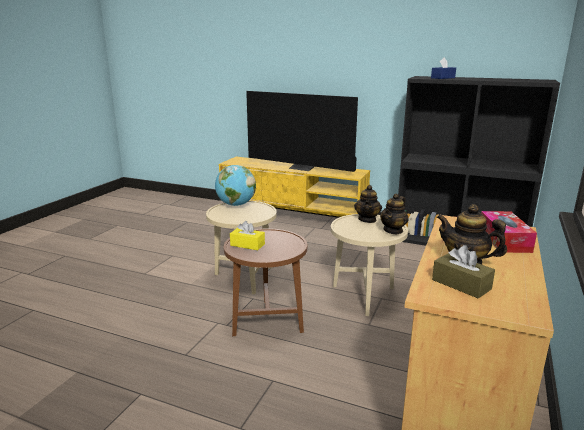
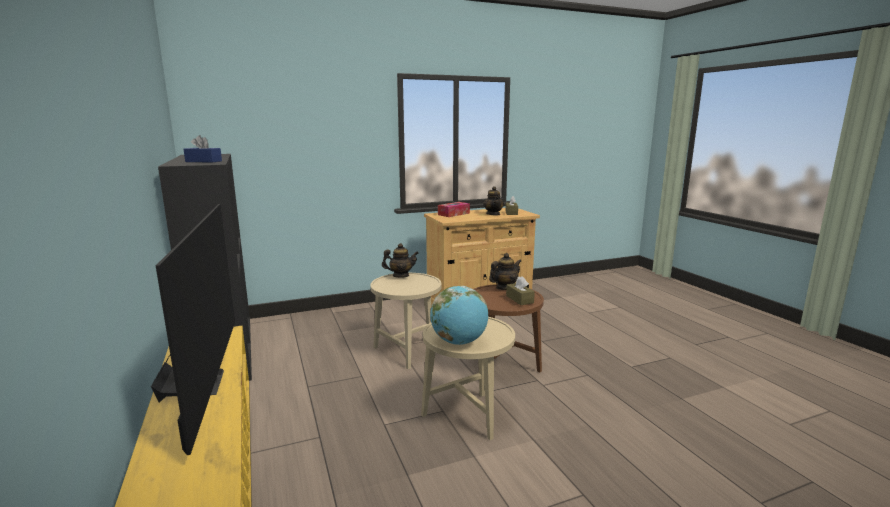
camera: 135 degrees left, 5 degrees down
(247, 245) = (519, 299): yellow tissue box -> brown tissue box
(367, 219) = (389, 288): teapot -> teapot (504, 288)

